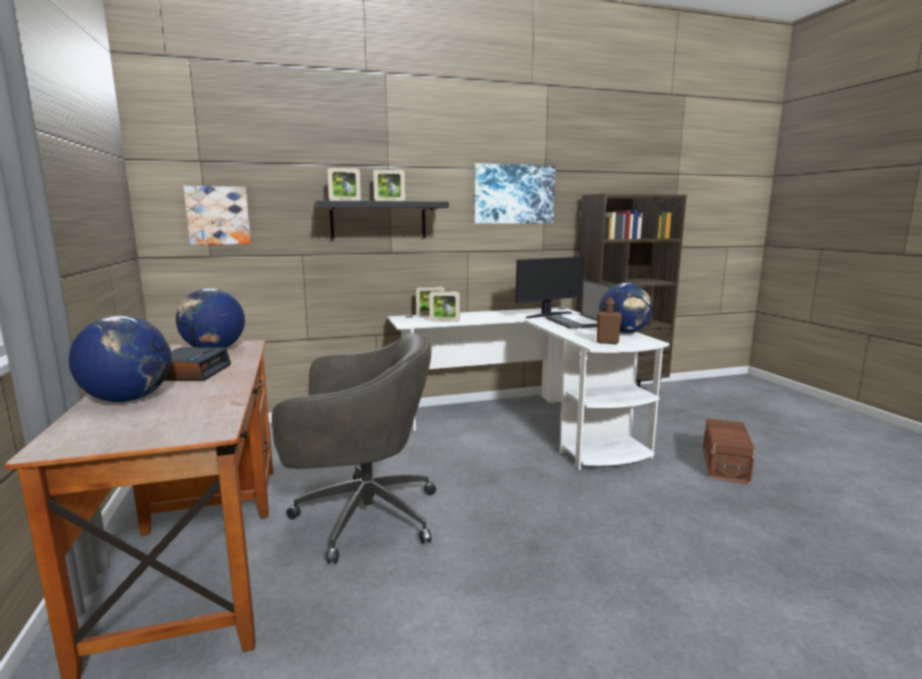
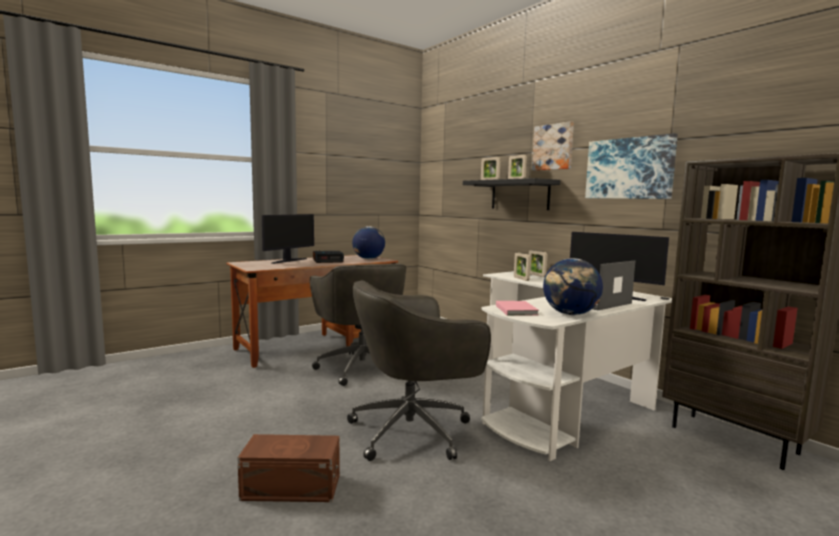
camera: 70 degrees right, 5 degrees down
(128, 399) = (288, 261): globe -> monitor
(218, 215) = (446, 191): picture -> picture (553, 147)
(588, 509) = (414, 430): none -> grey office chair
(607, 342) = (516, 310): brown bottle -> pink book
(726, 465) = (590, 513): brown storage box -> brown storage box (292, 488)

